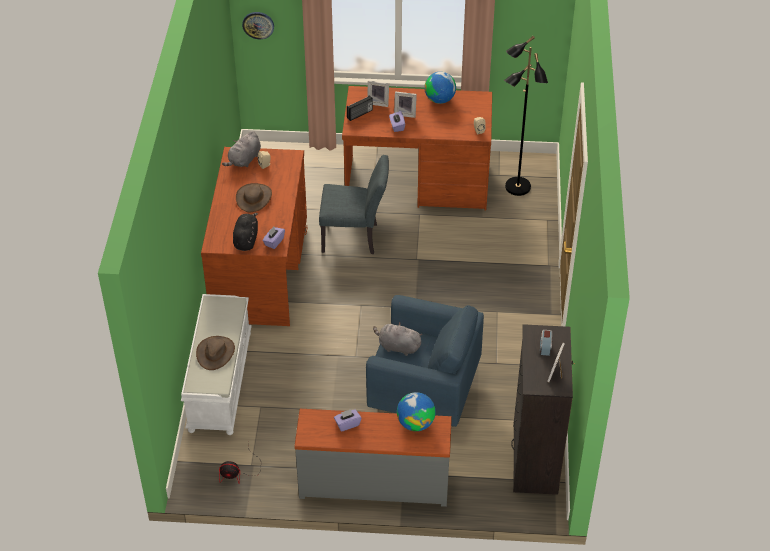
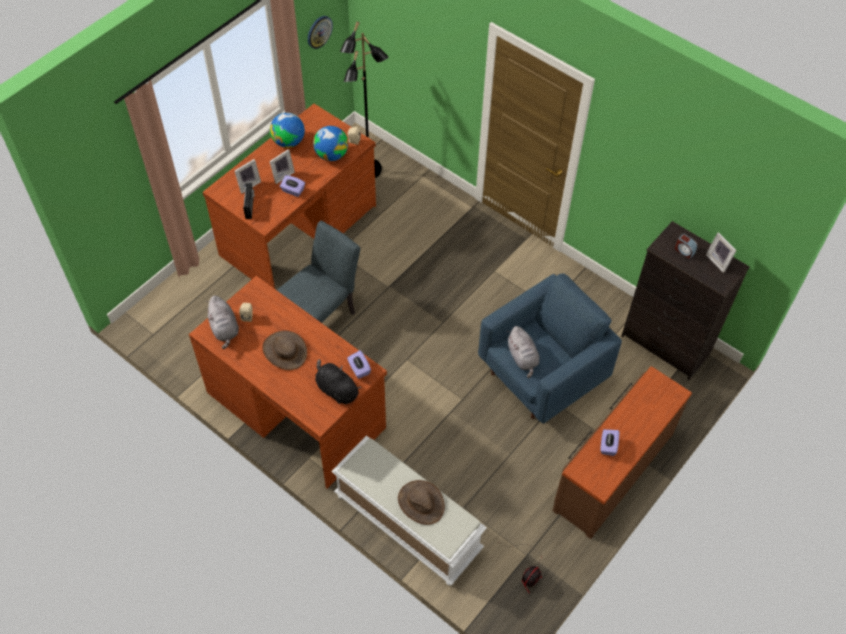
camera: 55 degrees left, 10 degrees up
(258, 25) = (94, 199): wall clock -> wall clock (319, 31)
(374, 482) = (612, 470): grey dresser -> brown dresser
(397, 347) = (523, 358): grey plush toy -> grey plush toy turned 75 degrees counterclockwise
(415, 423) = (642, 395): globe -> globe (331, 155)

